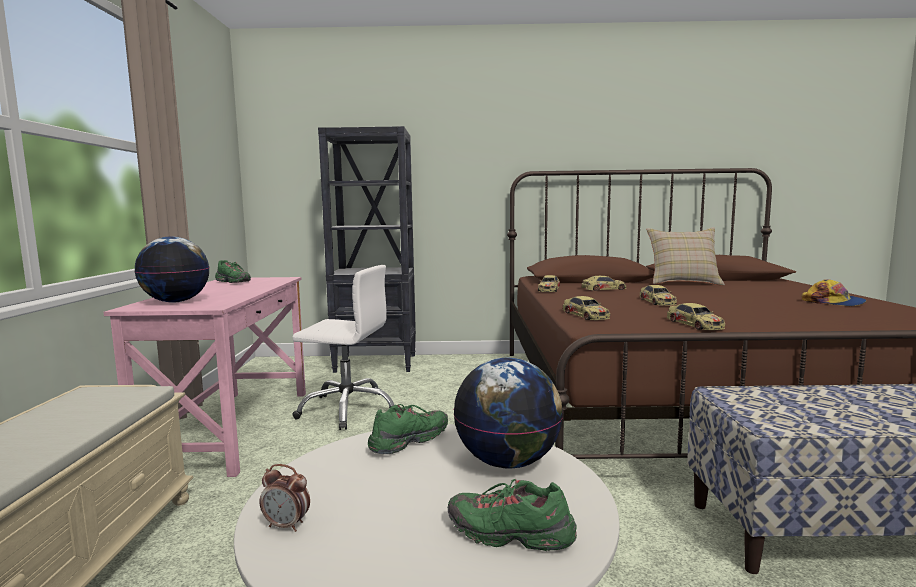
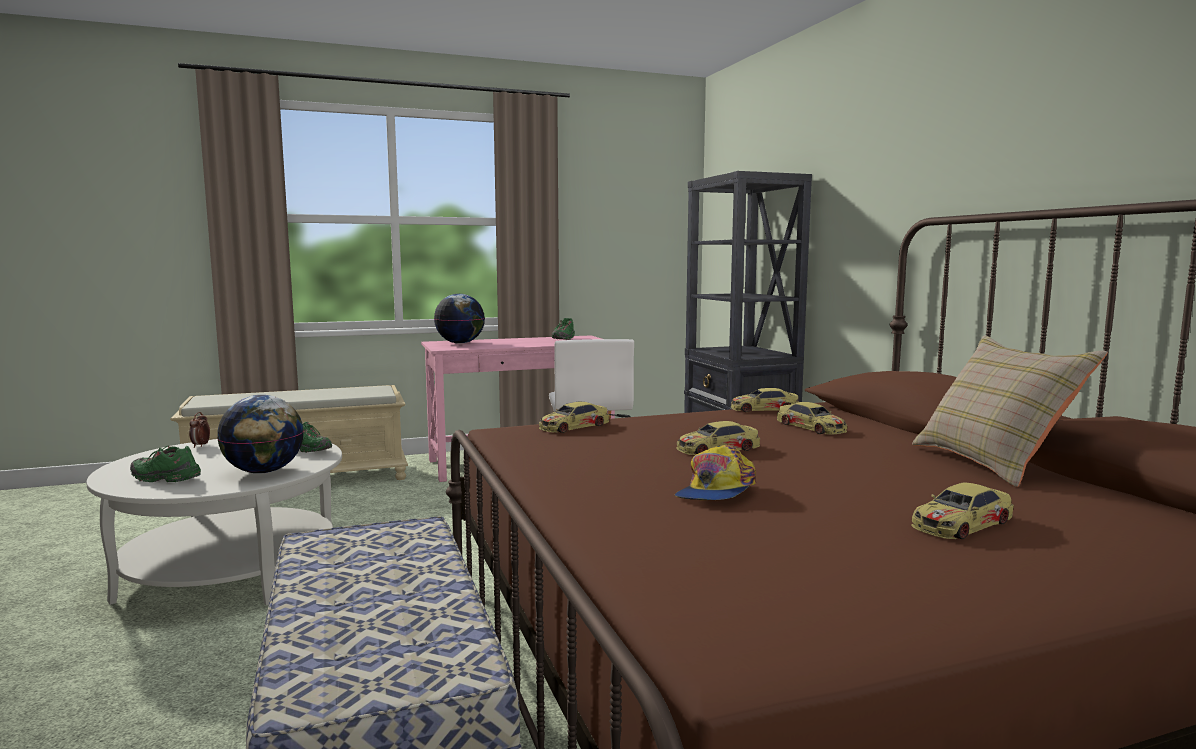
camera: 70 degrees right, 0 degrees up
(510, 535) = (165, 478): green shoe -> green shoe turned 75 degrees counterclockwise
(694, 324) = (545, 461): toy car -> toy car (961, 523)
(834, 302) = (887, 555): cap -> cap (716, 491)

